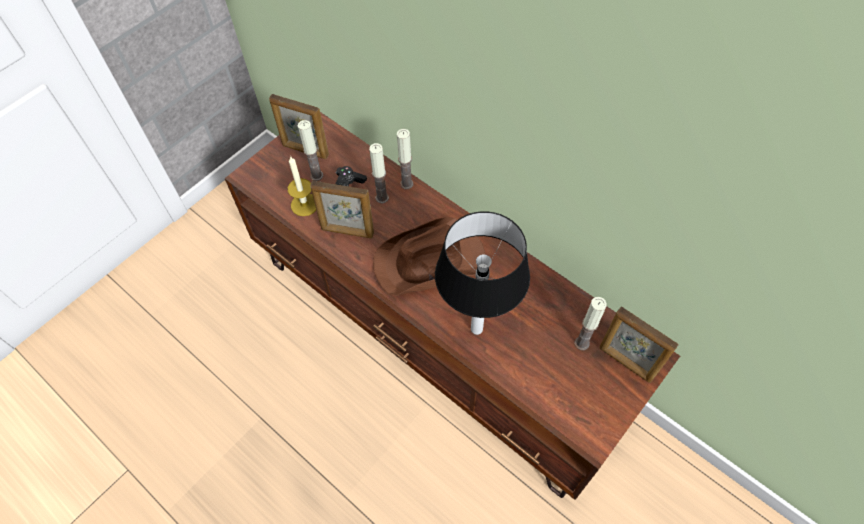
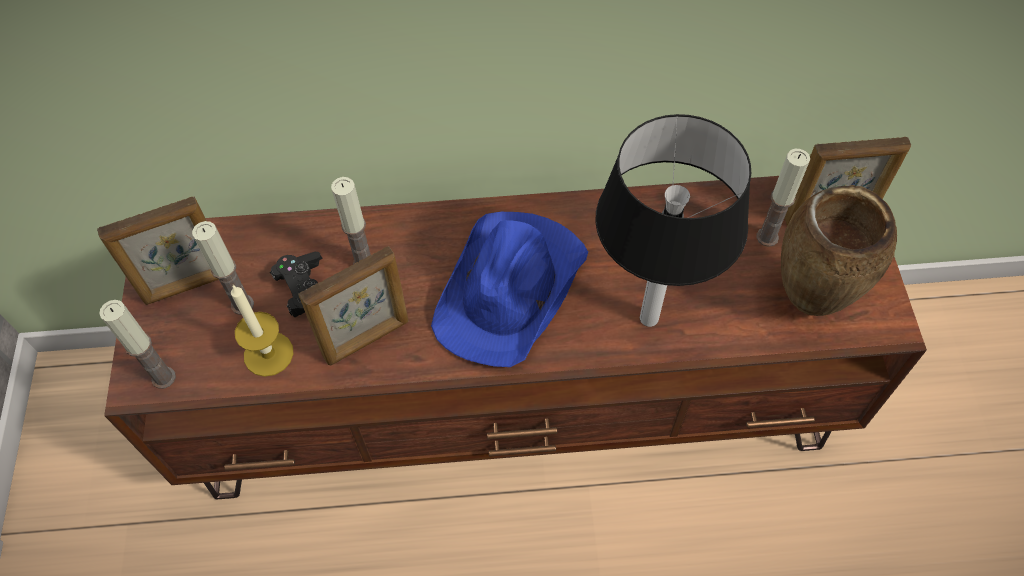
camera: 45 degrees left, 0 degrees up
(407, 184) = (376, 222): candle -> candle (163, 377)
(431, 262) = (512, 288): brown hat -> blue hat
(563, 390) = (806, 302): none -> brown vase

